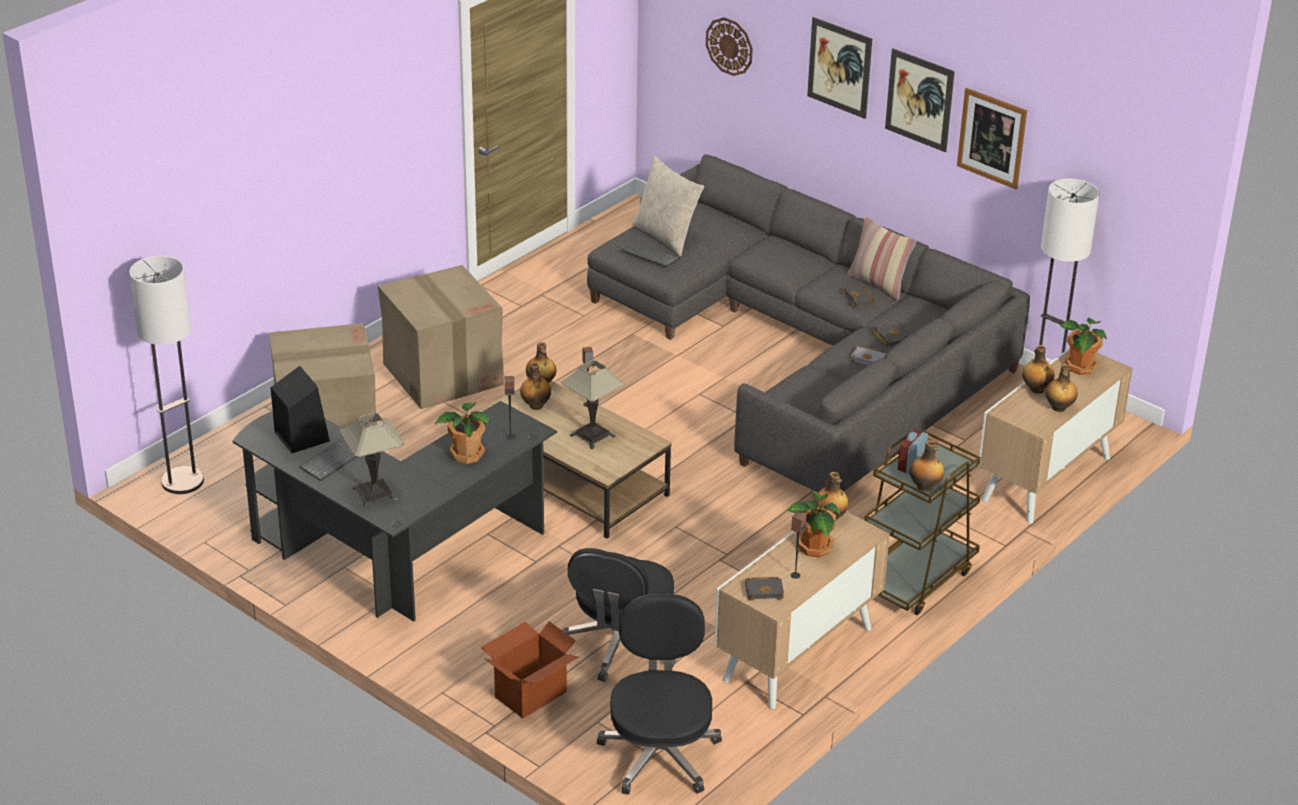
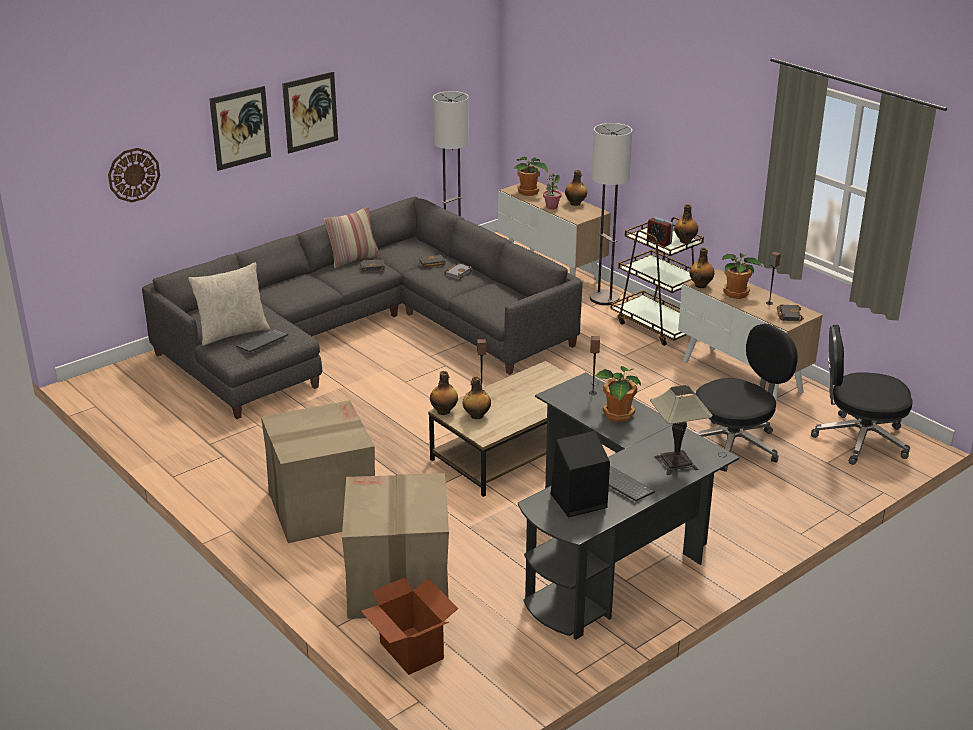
camera: 80 degrees left, 5 degrees down
(182, 482) = (463, 690): floor lamp -> floor lamp (604, 298)
(530, 694) = (798, 490): cardboard box -> cardboard box (410, 651)
(592, 436) = (529, 393): table lamp -> none
(621, 645) = (735, 445): black office chair -> black office chair turned 60 degrees counterclockwise
(992, 138) = (368, 106): picture -> none
(1036, 389) = (551, 207): bottle -> potted plant

